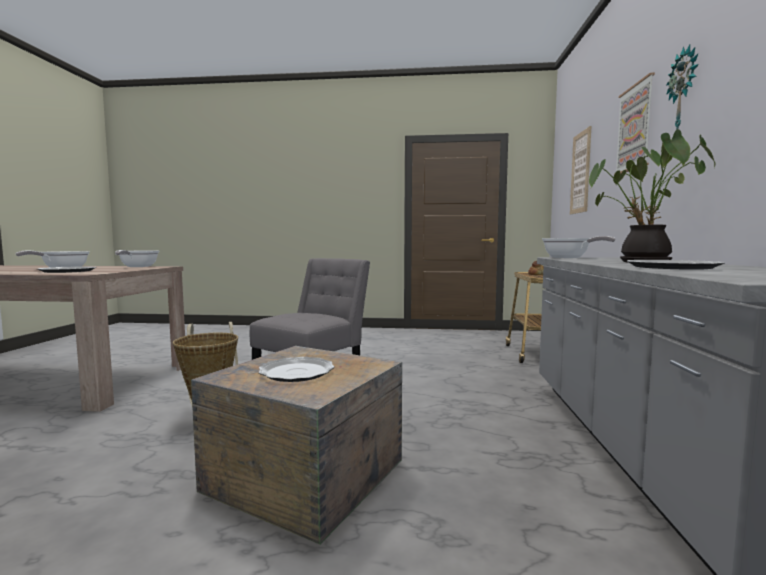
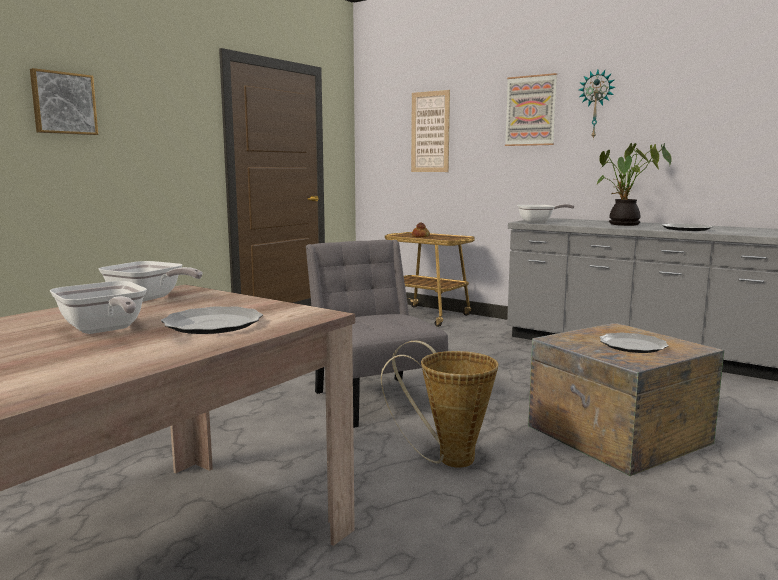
camera: 60 degrees left, 5 degrees up
(298, 183) = (63, 103): none -> picture

